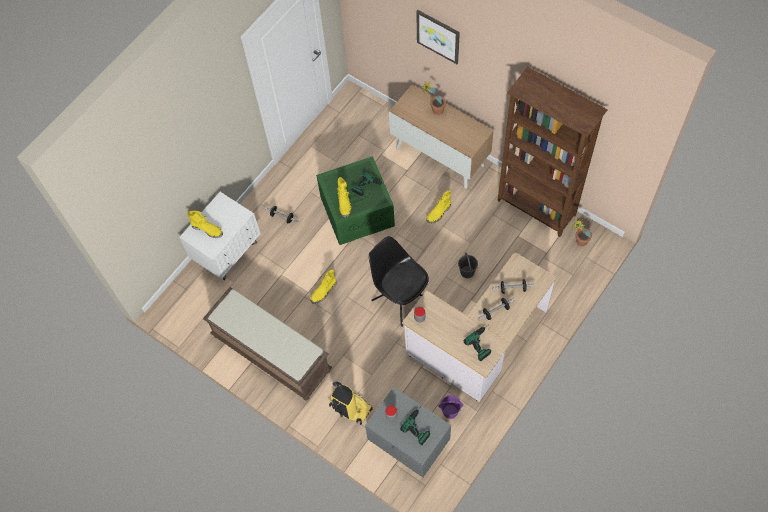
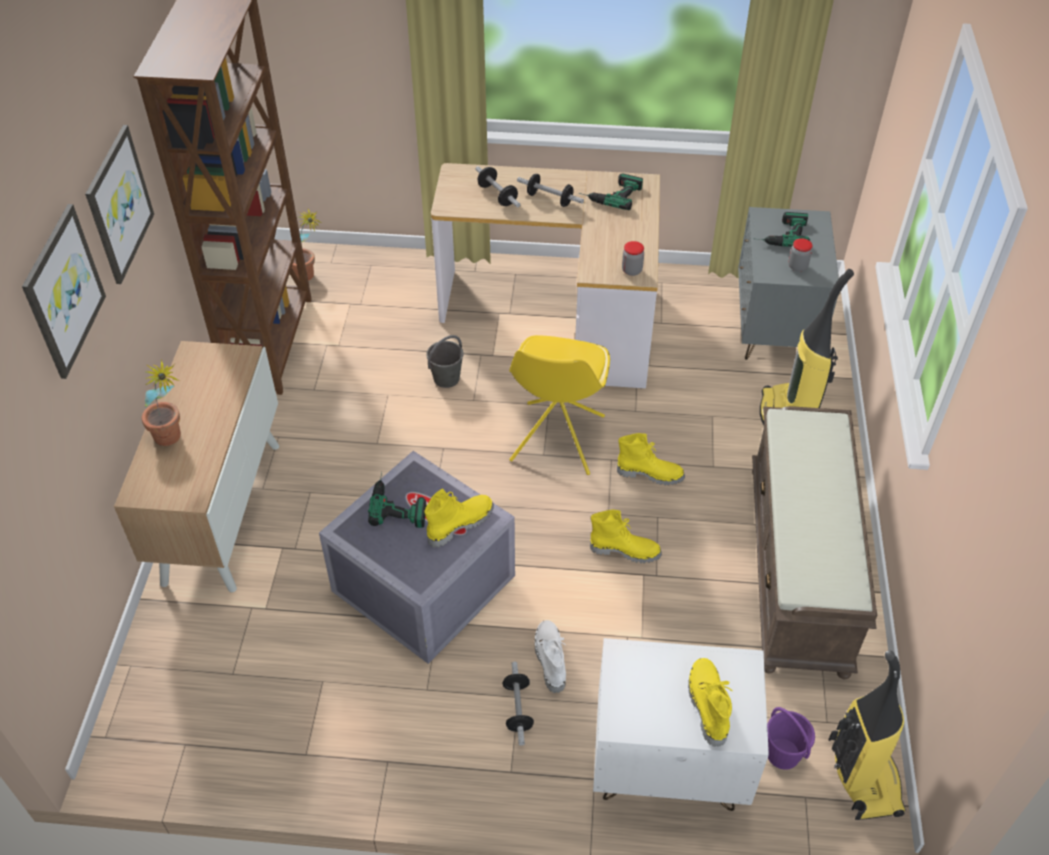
camera: 125 degrees left, 15 degrees down
(179, 313) = (861, 776): none -> vacuum cleaner
(294, 238) = (549, 659): none -> white boot
(357, 210) = (420, 583): green storage box -> grey storage box
(400, 298) = (556, 440): black chair -> yellow chair
(439, 213) = (353, 459): yellow boot -> yellow boot (650, 473)
(450, 411) = (687, 308): purple bucket -> purple bucket (782, 753)
(492, 69) = (118, 204): none -> picture

